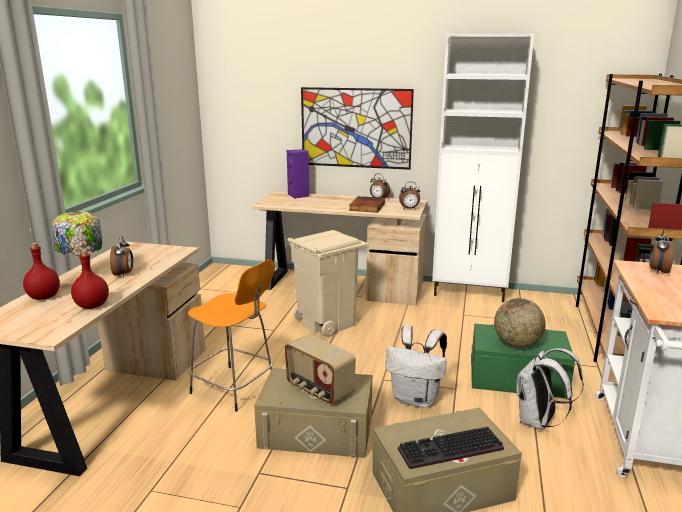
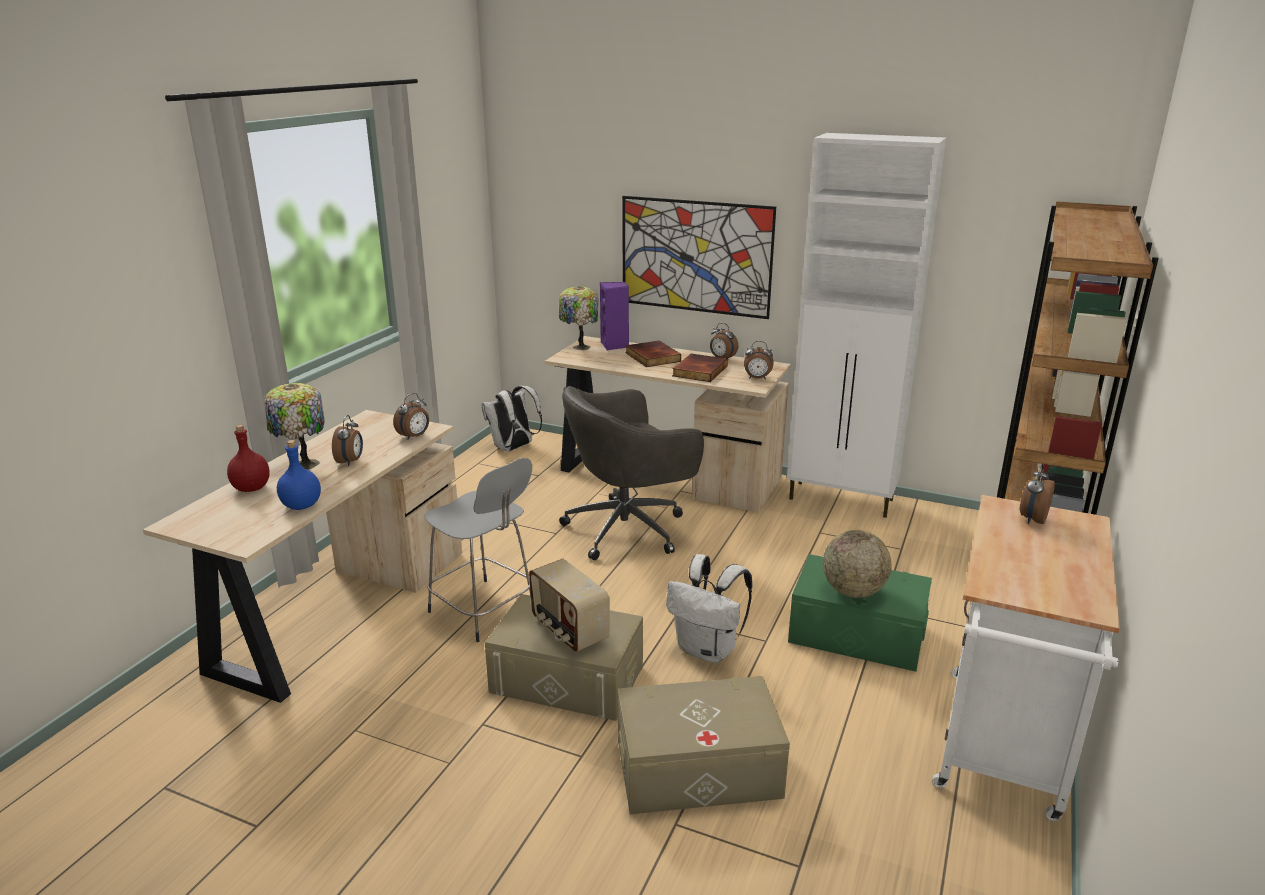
camera: 10 degrees right, 5 degrees up
(93, 306) = (302, 505): red bottle -> blue bottle
(170, 255) = (414, 436): none -> alarm clock
(235, 389) = (484, 611): orange stool -> grey stool
(274, 197) = (580, 347): none -> table lamp
(327, 323) = (628, 528): beige trash can -> grey office chair
(328, 201) = (651, 357): none -> book
(450, 451) = (699, 730): keyboard -> none
(538, 422) = (858, 700): white backpack -> white backpack (513, 448)

